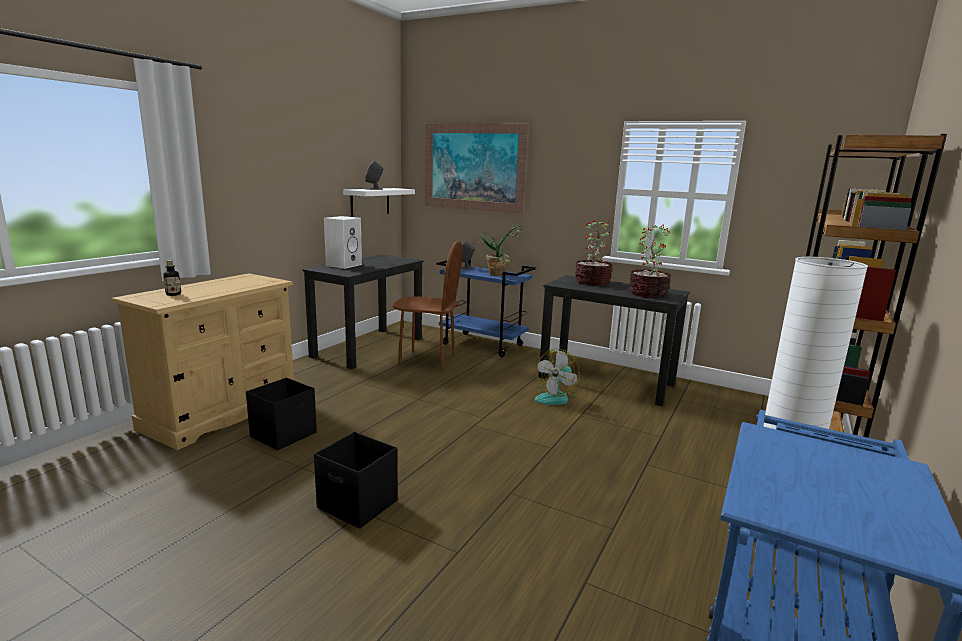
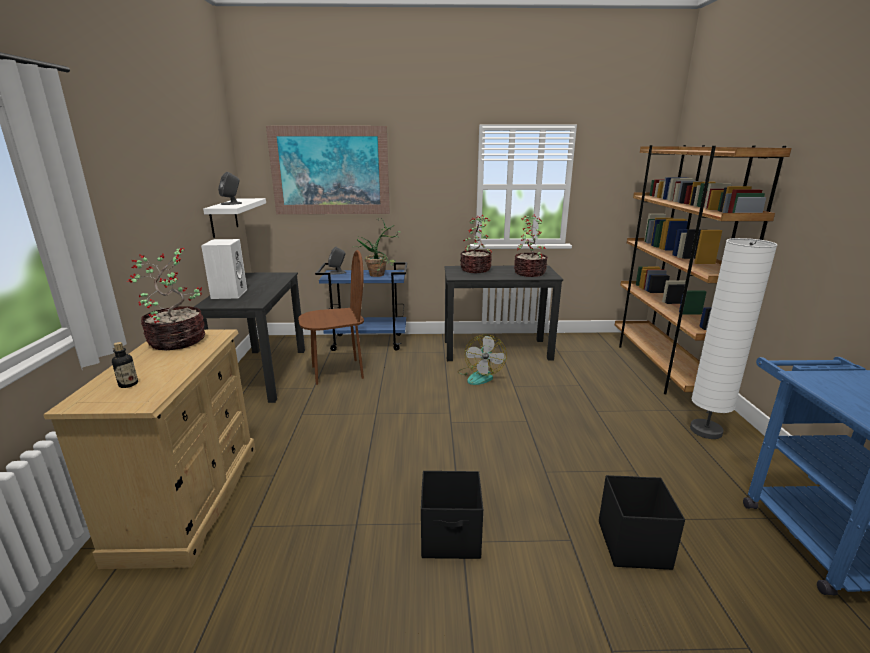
camera: 30 degrees left, 5 degrees up
(245, 280) = (179, 340): none -> potted plant
(284, 434) = (295, 498): black storage box -> black storage box (633, 544)

